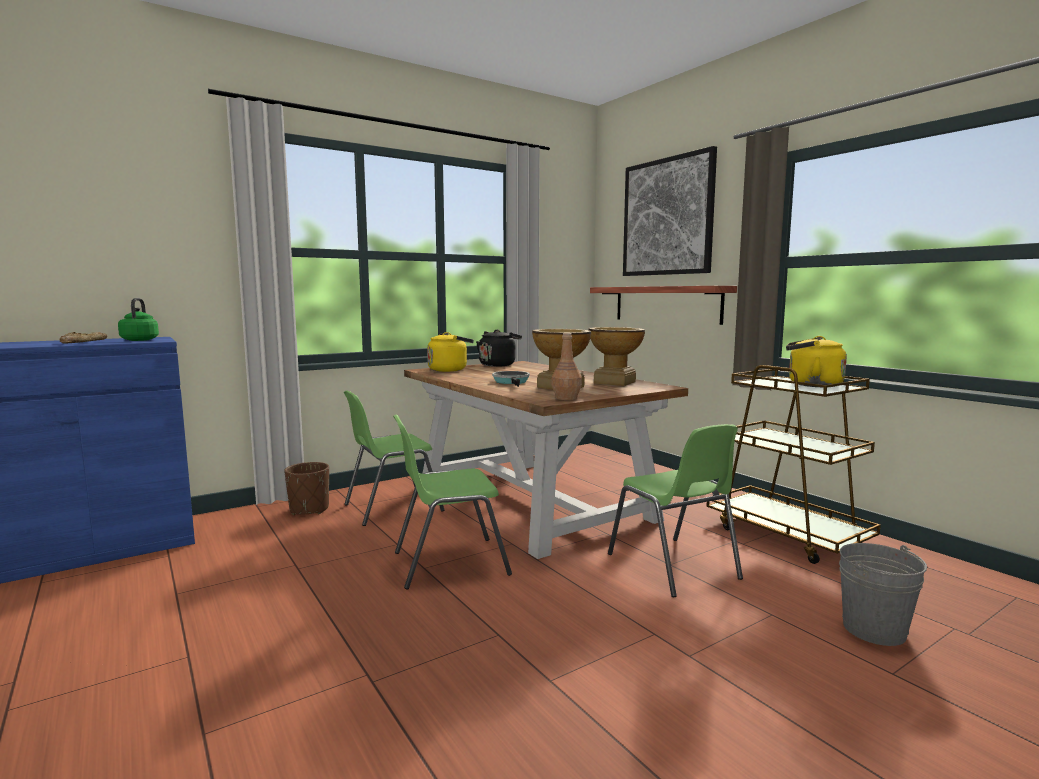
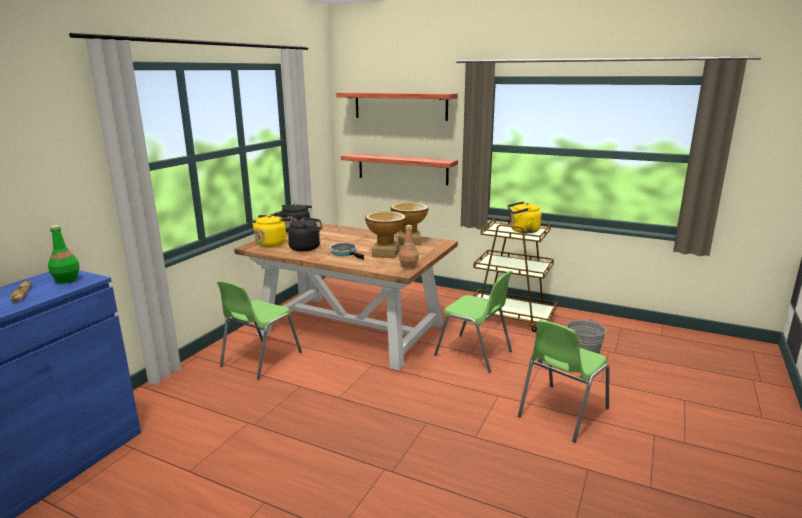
camera: 30 degrees left, 10 degrees up
(140, 340) = (66, 280): green kettle -> green bottle
(309, 509) = (196, 378): brown planter -> none
(448, 563) = (350, 389): green chair -> green chair (561, 413)
(478, 375) = (307, 248): none -> black kettle
(667, 217) = (400, 106): picture -> shelf

